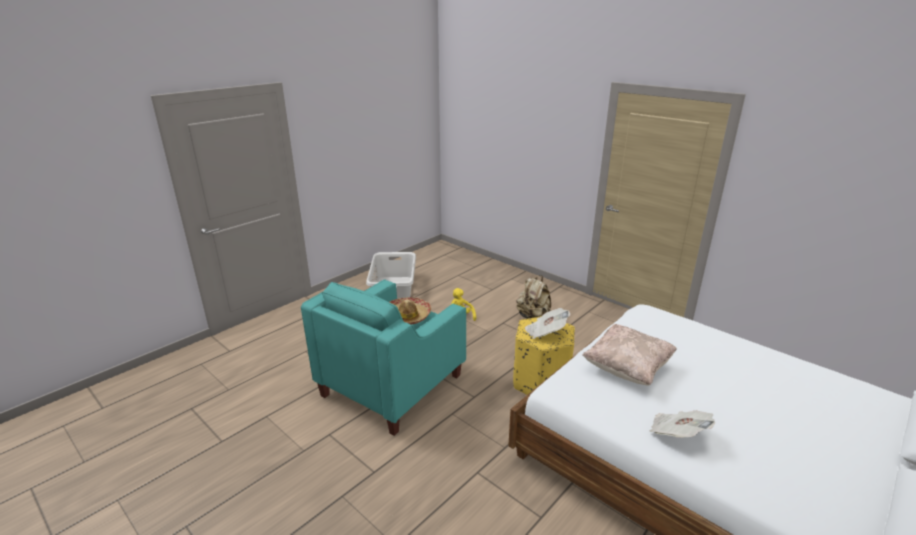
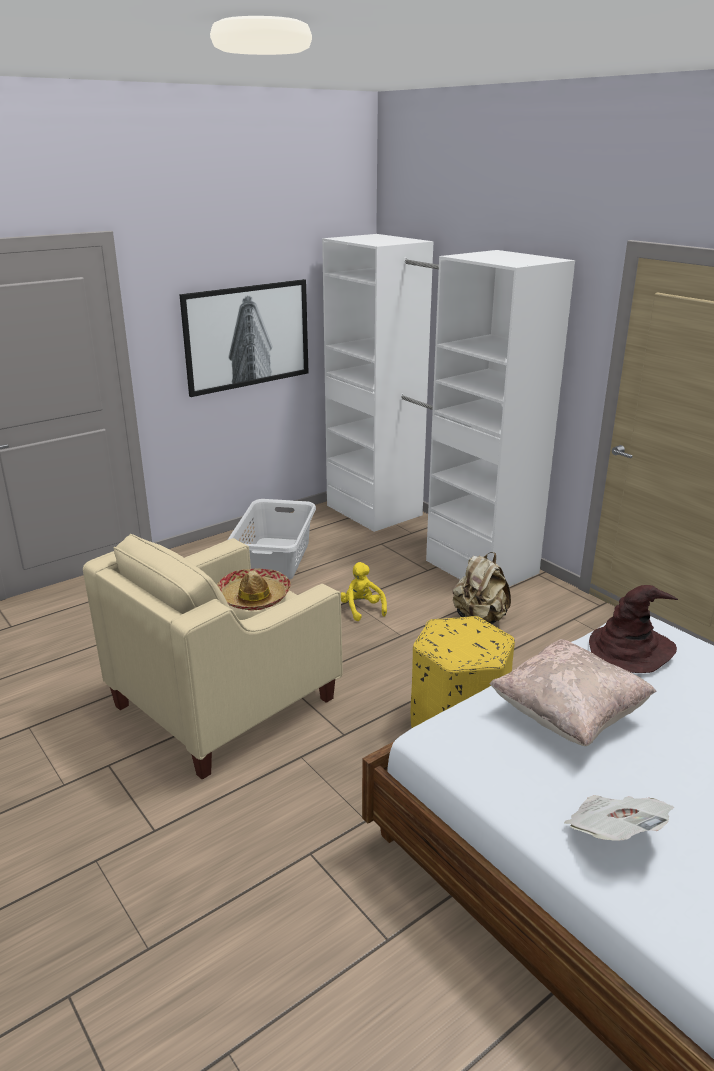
camera: 10 degrees right, 0 degrees up
(365, 147) = (246, 336): none -> picture
(392, 385) = (224, 702): turquoise armchair -> beige armchair
(483, 268) = (425, 537): none -> white wardrobe
(545, 332) = (462, 643): newspaper -> none
(647, 326) = (630, 650): none -> brown hat

